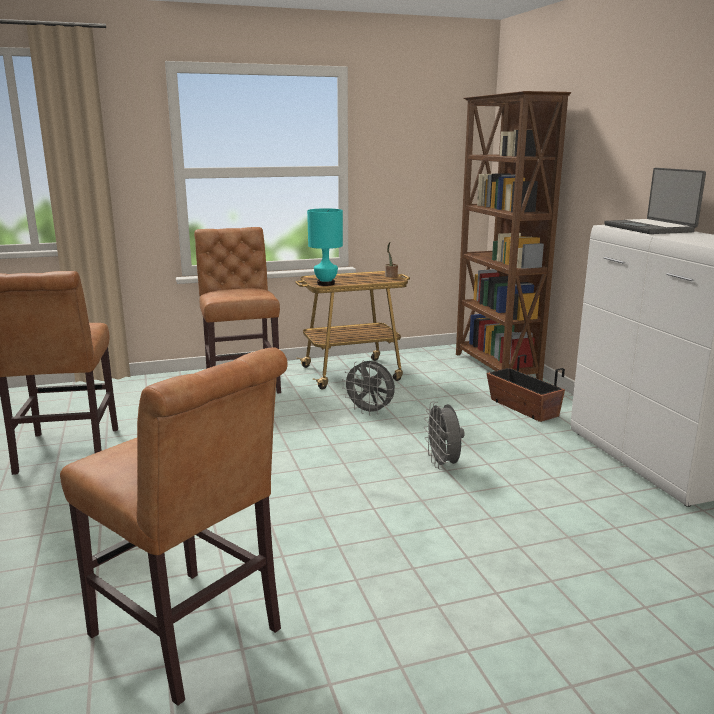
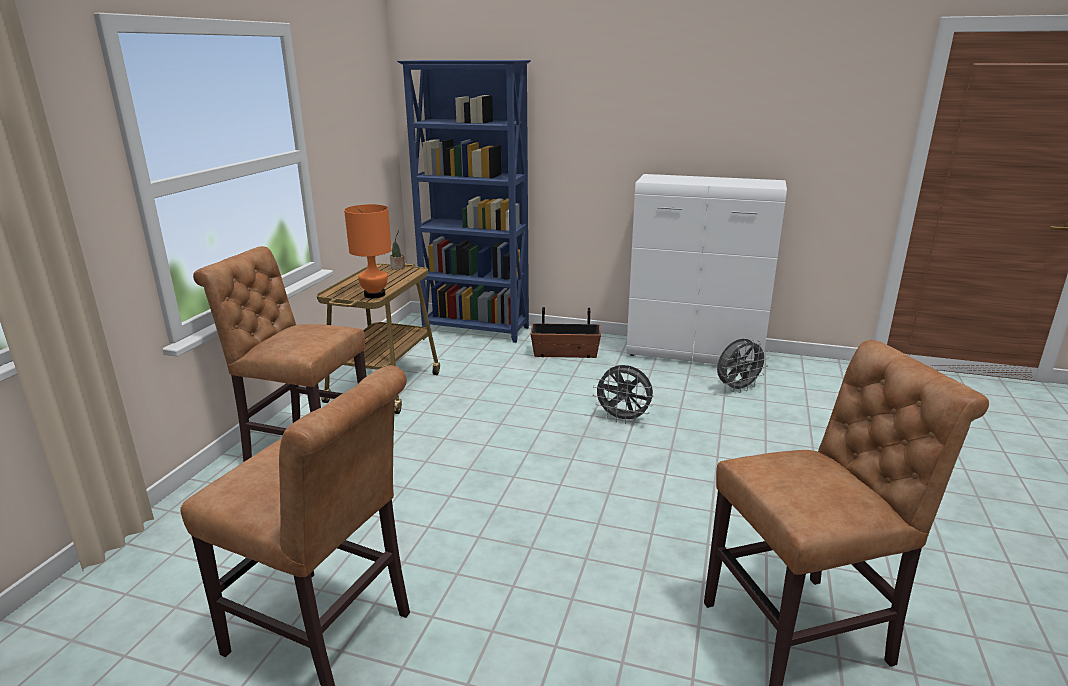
camera: 55 degrees left, 5 degrees up
(325, 284) = (374, 295): turquoise table lamp -> orange table lamp
(370, 412) = (486, 411): grey fan -> grey fan (737, 388)
(496, 367) = (476, 330): brown bookcase -> blue bookcase
(650, 228) = (675, 179): laptop -> none

